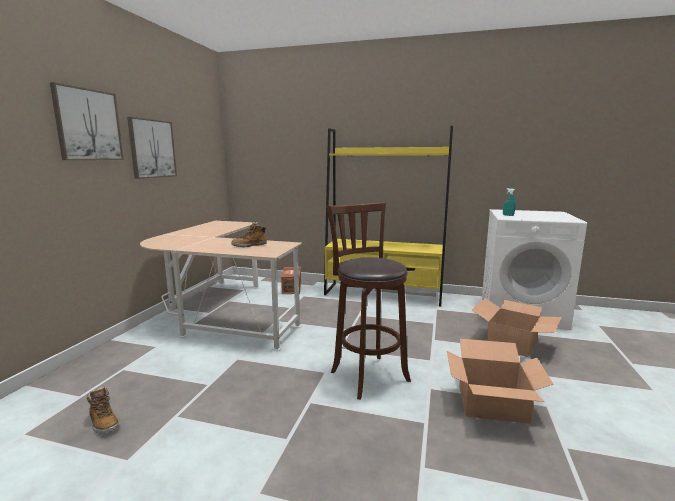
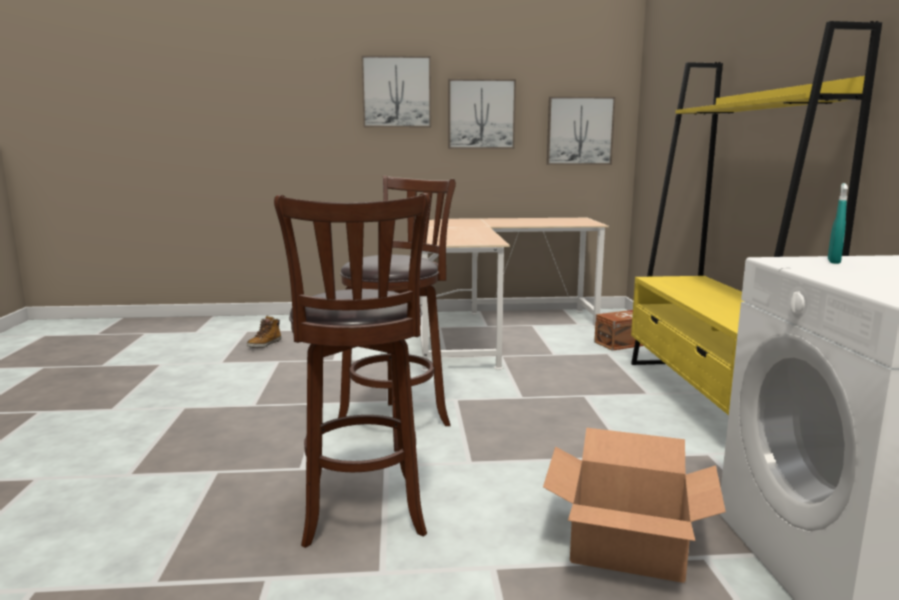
camera: 70 degrees right, 0 degrees up
(203, 161) = (580, 131): none -> picture
(249, 245) = (461, 236): boot -> none
(492, 404) = (363, 516): cardboard box -> brown stool

